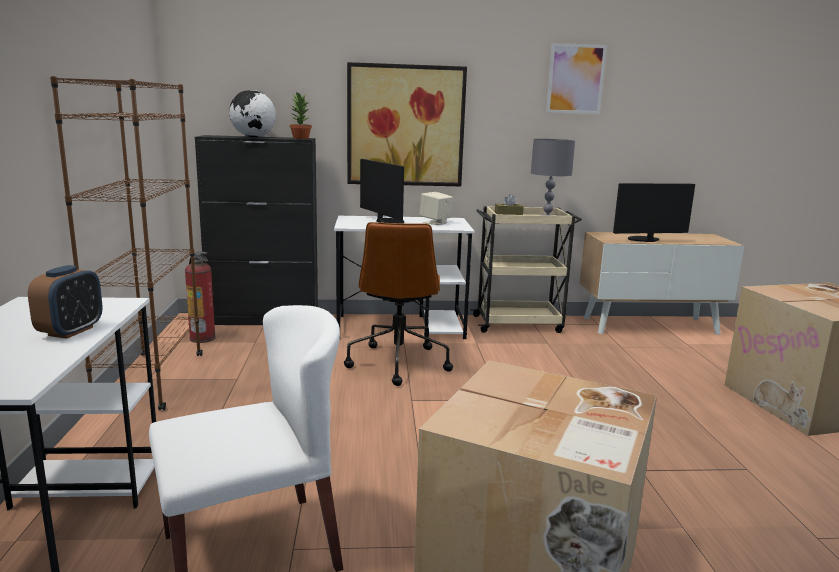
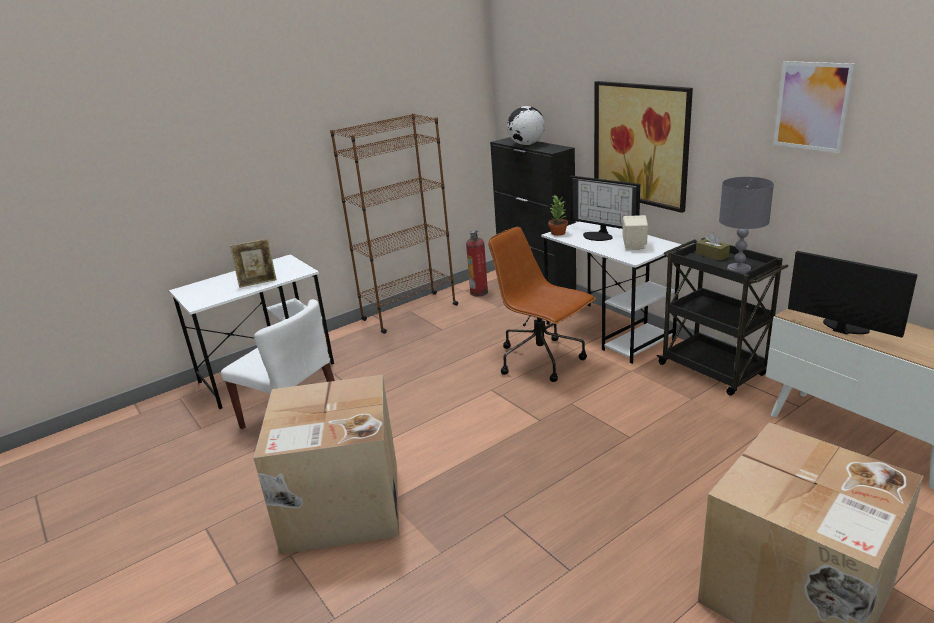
camera: 60 degrees right, 10 degrees up
(71, 331) = (258, 283): alarm clock -> picture frame
(300, 138) = (555, 149): potted plant -> potted plant (557, 233)
(387, 221) = (599, 235): monitor -> monitor turned 105 degrees clockwise
(398, 362) = (542, 360): brown office chair -> brown office chair turned 75 degrees clockwise
(519, 324) = (713, 370): beige cart -> black cart

